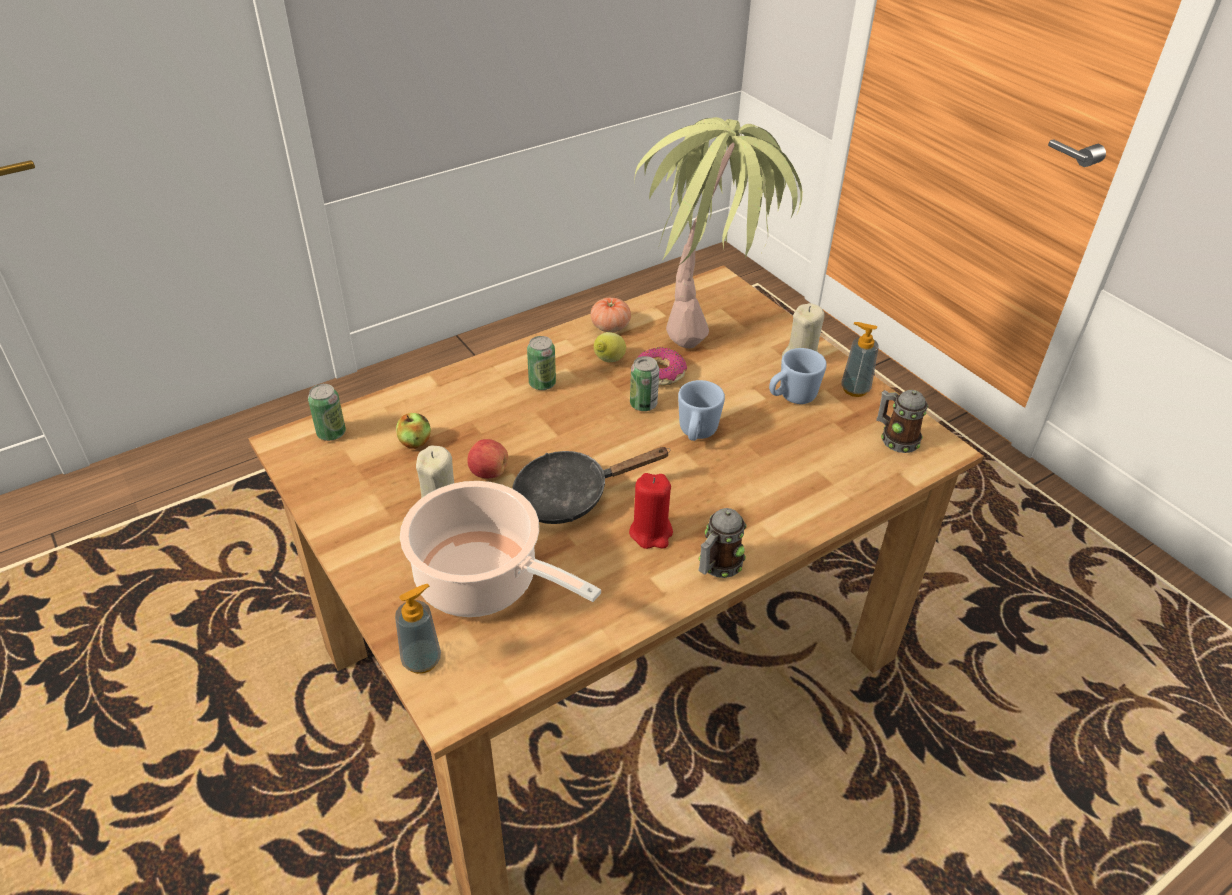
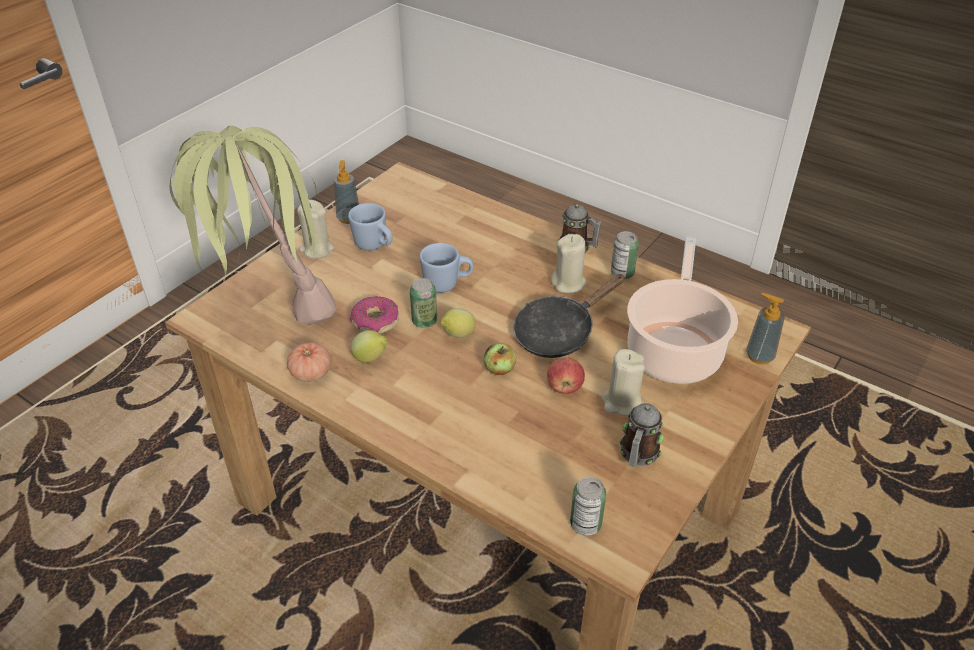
camera: 110 degrees left, 0 degrees up
(415, 442) = (558, 452): apple -> apple (499, 369)
(542, 384) = (427, 393): can -> can (622, 273)
(570, 496) = (559, 332): black frying pan -> black frying pan turned 90 degrees clockwise
(608, 421) = (457, 336): none -> lemon
(651, 533) = (568, 283): red candle -> beige candle
(895, 438) = (400, 195): mug -> mug (637, 455)

